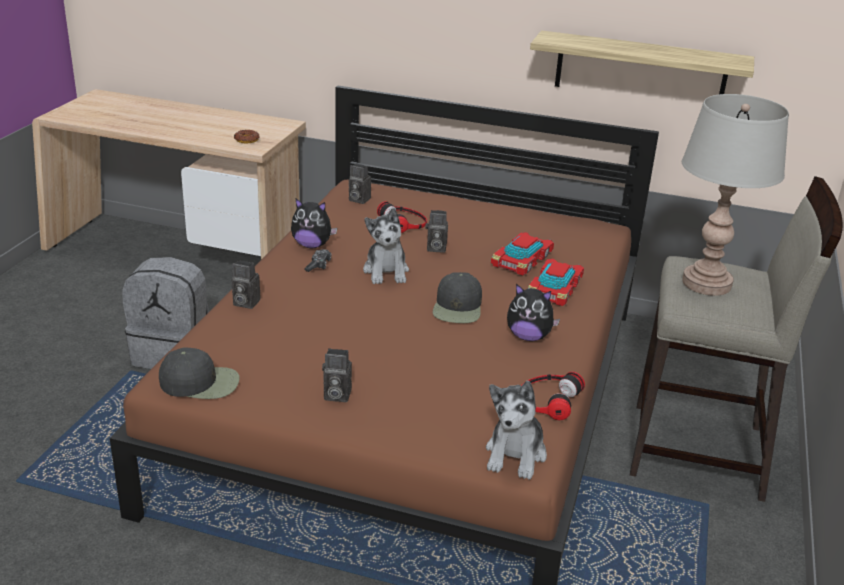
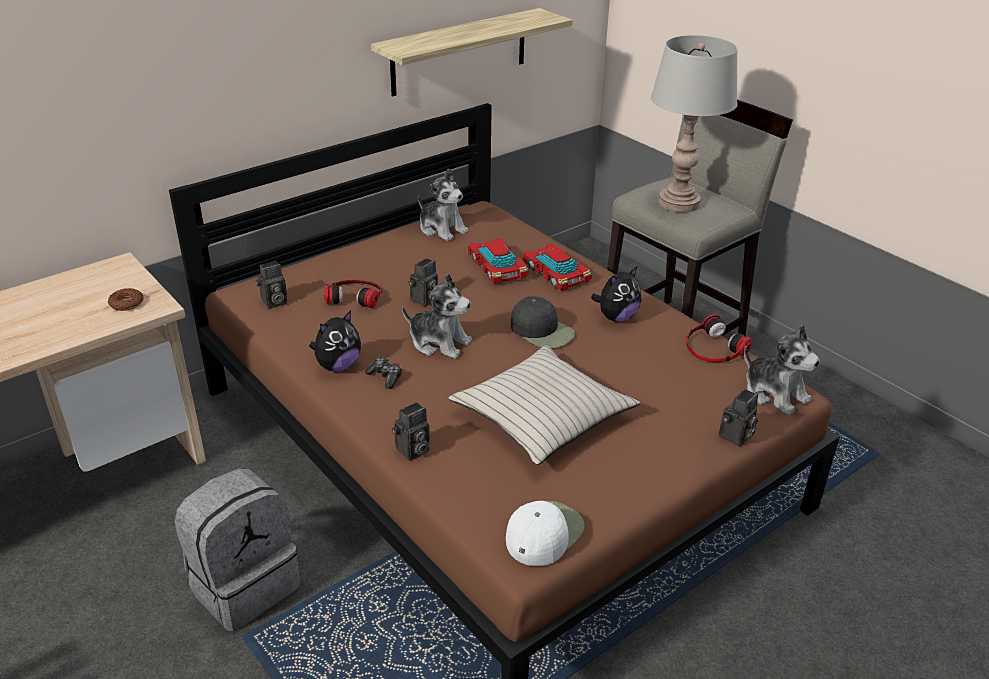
camera: 55 degrees left, 5 degrees up
(201, 382) = (544, 533): black cap -> white cap
(335, 395) = (628, 454): camera -> camera (736, 437)
(342, 342) = (542, 416): none -> beige pillow
(547, 222) = (442, 229): none -> plush toy

